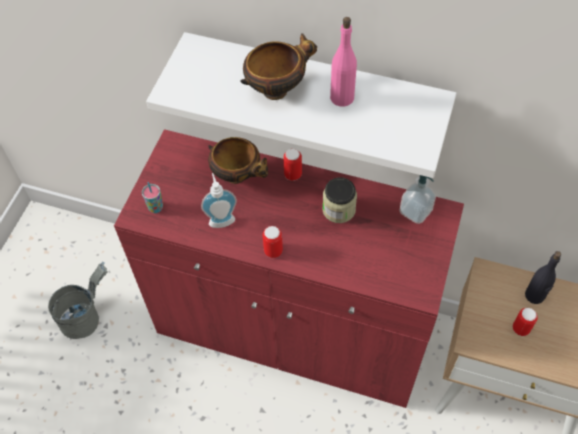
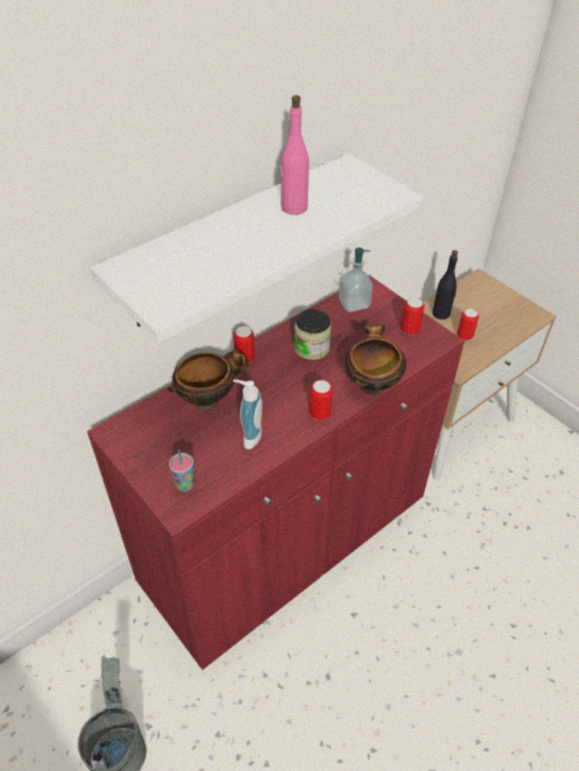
camera: 60 degrees left, 10 degrees down
(277, 89) = (242, 238): bowl -> bowl (371, 384)
(415, 267) = (409, 330): none -> can

